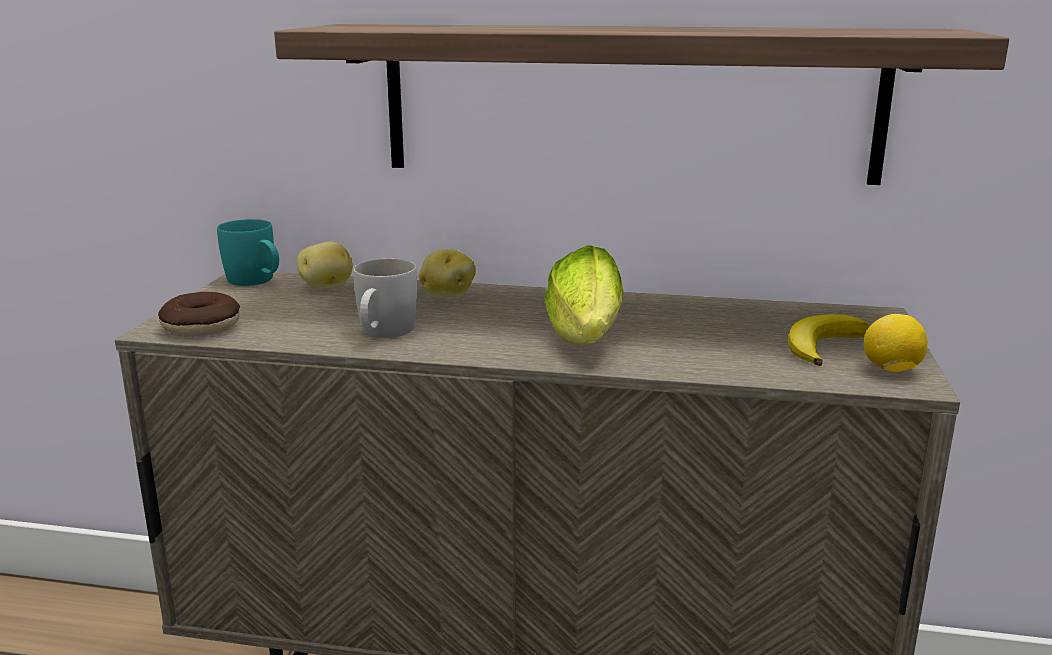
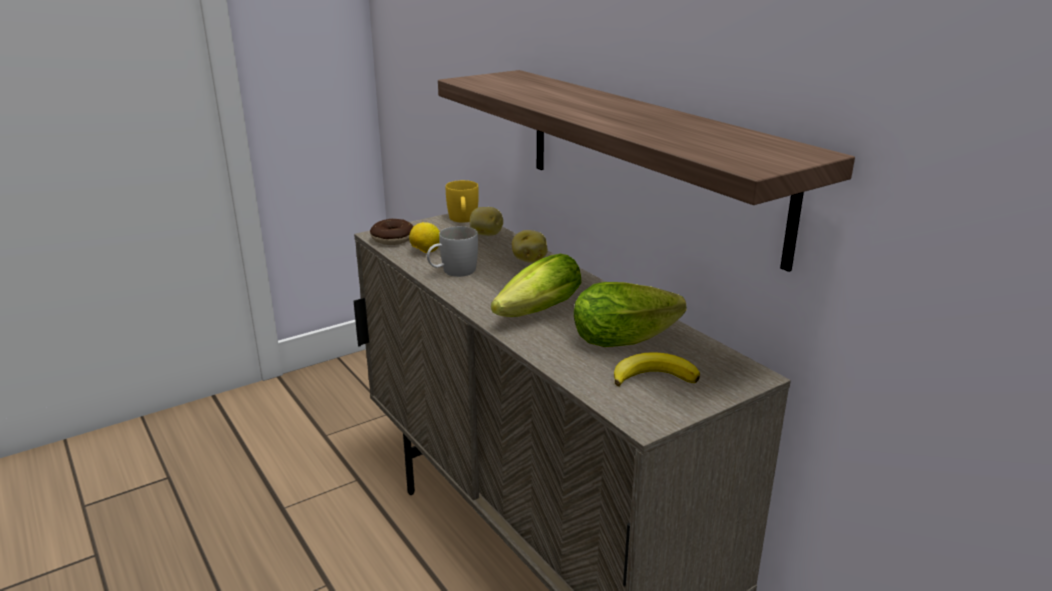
camera: 45 degrees right, 5 degrees up
(256, 281) = (463, 220): turquoise mug -> yellow mug
(722, 324) = (630, 337): none -> lettuce
(891, 370) = (653, 409): lemon -> lemon (425, 252)

